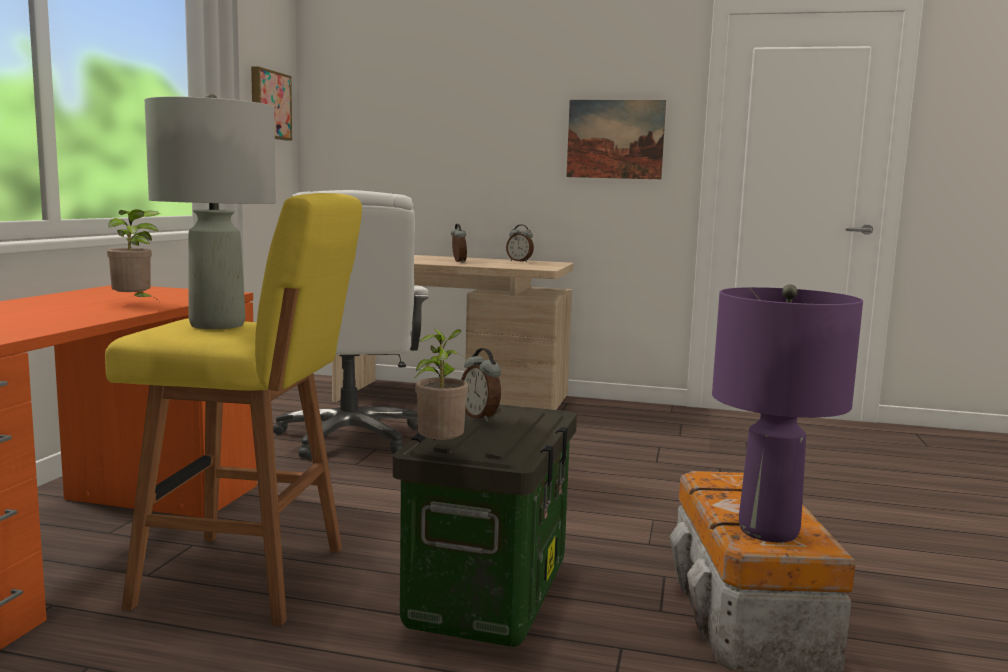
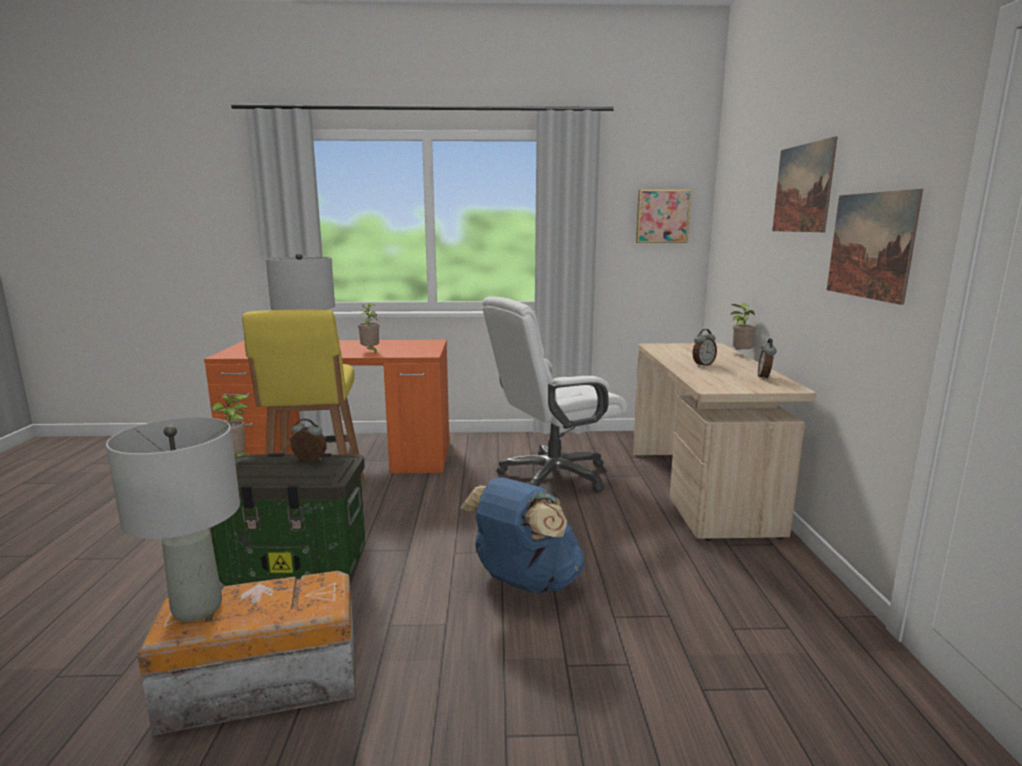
camera: 75 degrees right, 5 degrees up
(429, 255) = (740, 354): none -> potted plant
(480, 417) = (309, 461): alarm clock -> alarm clock turned 60 degrees clockwise
(506, 90) = (802, 188): none -> picture
(590, 481) = (524, 583): none -> blue backpack
(768, 530) = (198, 608): purple table lamp -> grey table lamp

